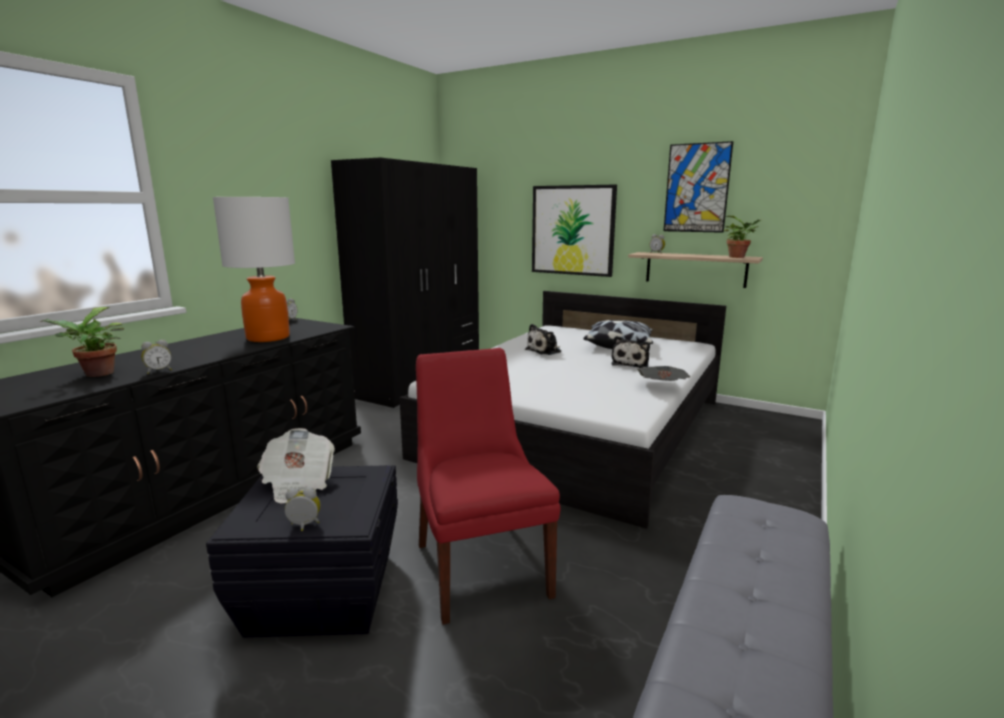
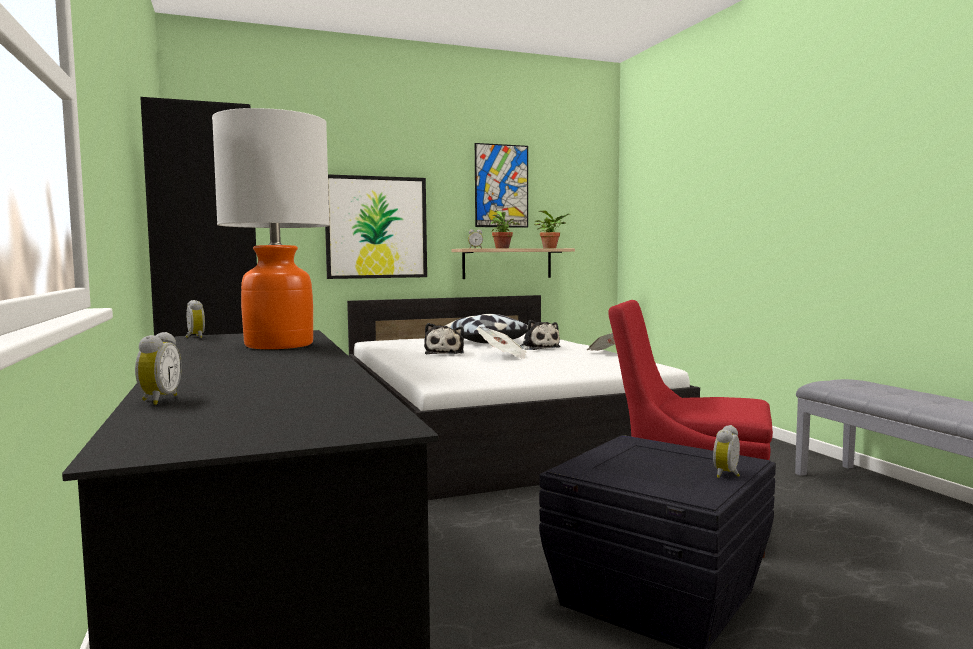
camera: 50 degrees left, 10 degrees down
(96, 374) = (270, 391): potted plant -> potted plant (503, 248)
(159, 371) = (344, 374): alarm clock -> alarm clock (157, 400)
(298, 483) = (615, 465): newspaper -> newspaper (503, 356)

